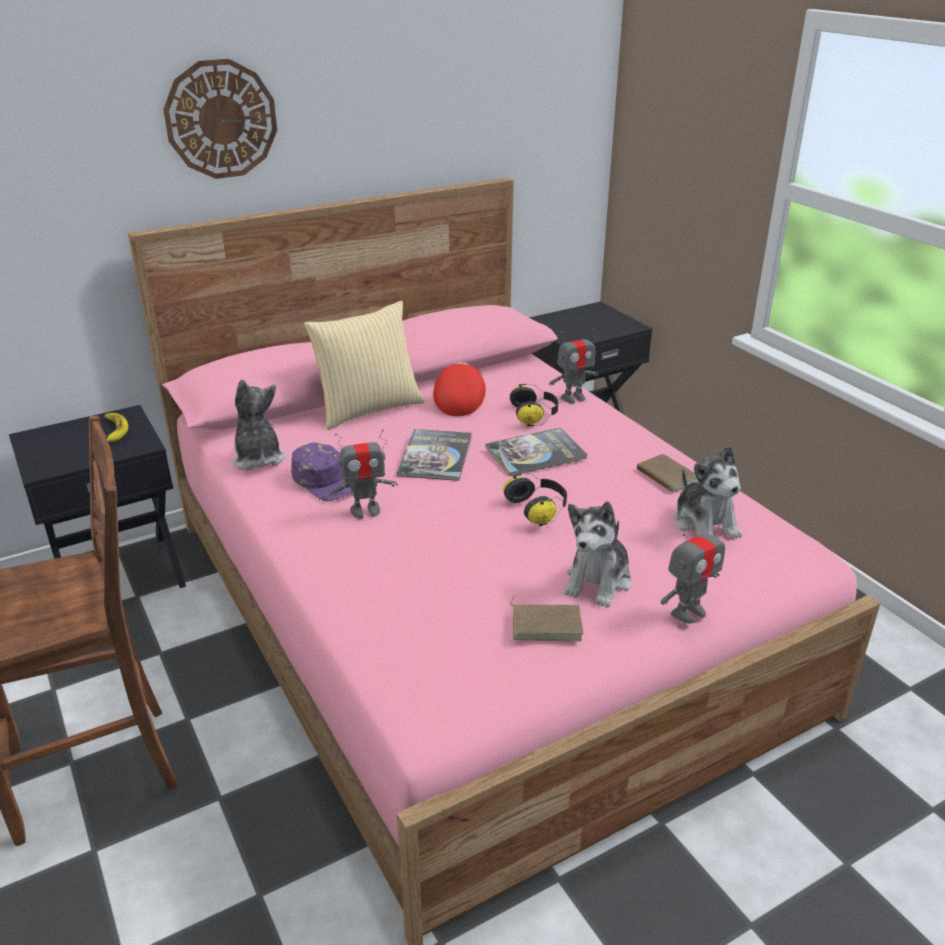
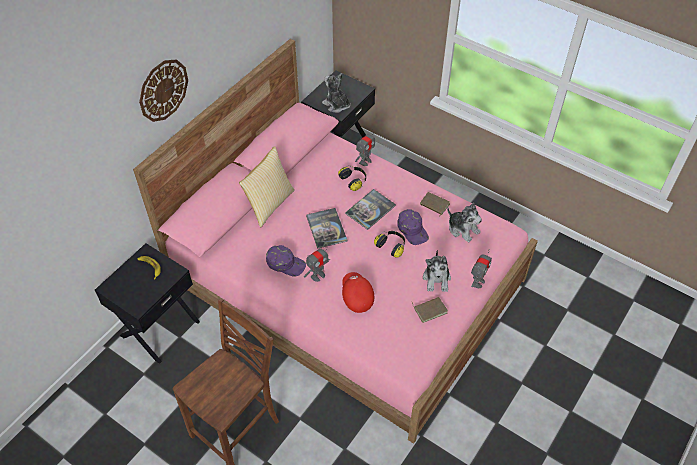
camera: 25 degrees left, 20 degrees up
(258, 458) = (241, 259): plush toy -> plush toy (336, 105)
(459, 401) = (311, 183): red cap -> red cap (356, 296)
(598, 499) = (413, 230): none -> purple cap

